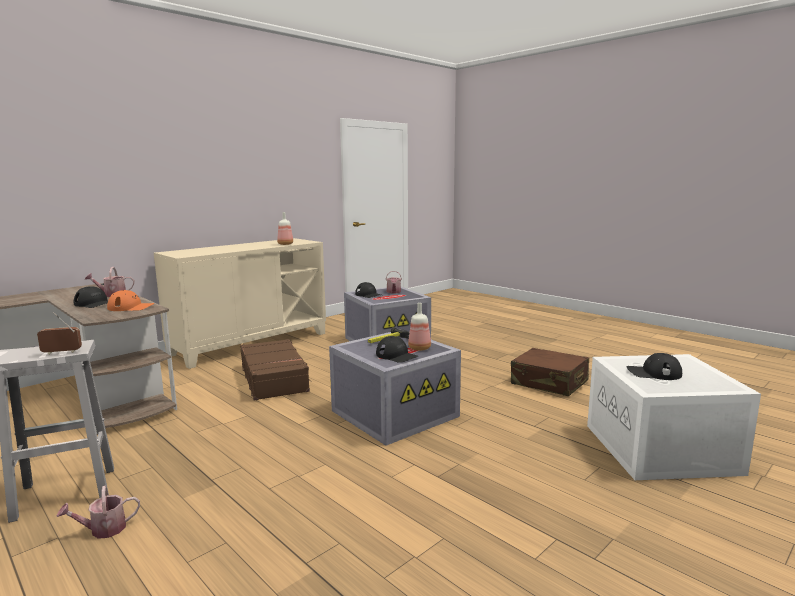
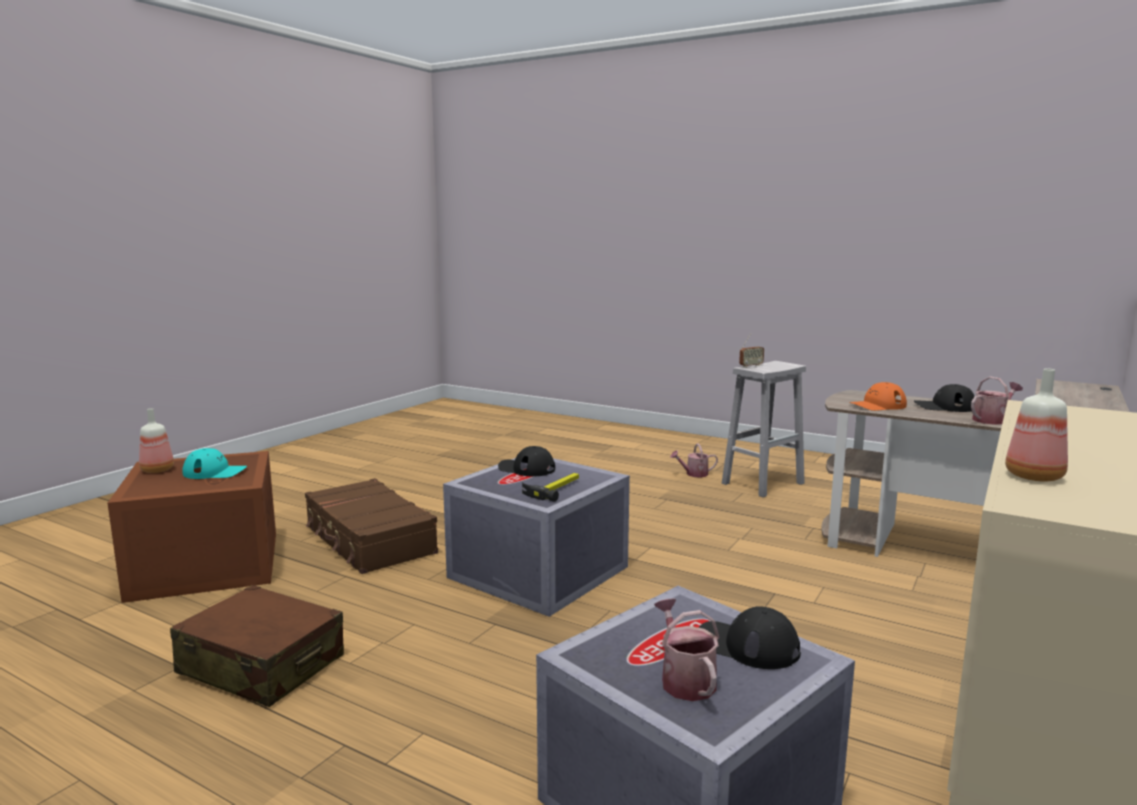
camera: 165 degrees right, 0 degrees up
(103, 530) = (694, 474): watering can -> watering can turned 150 degrees counterclockwise
(274, 378) = (789, 611): brown suitcase -> brown suitcase (369, 540)
(420, 348) = (500, 480): bottle -> bottle (156, 470)
(653, 373) = (215, 472): black cap -> turquoise cap
(663, 449) = (204, 564): white storage box -> brown storage box

